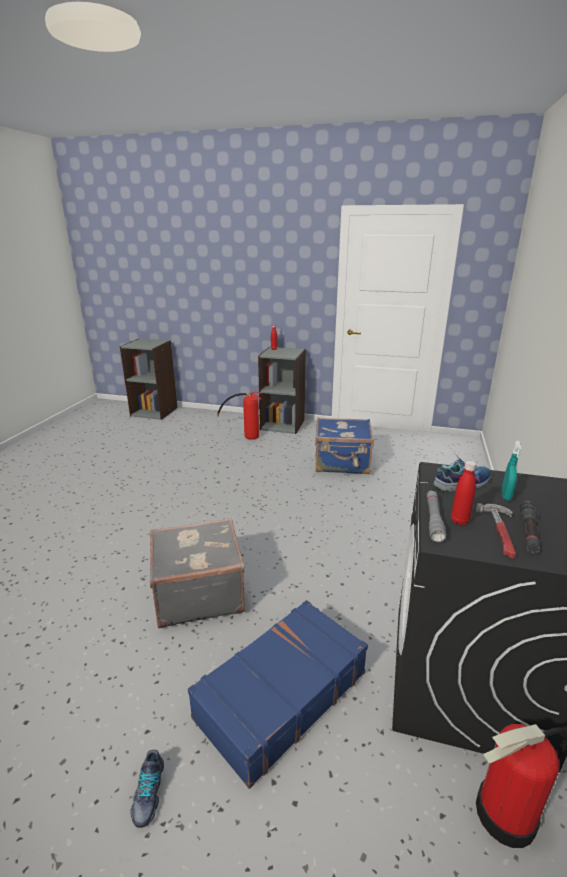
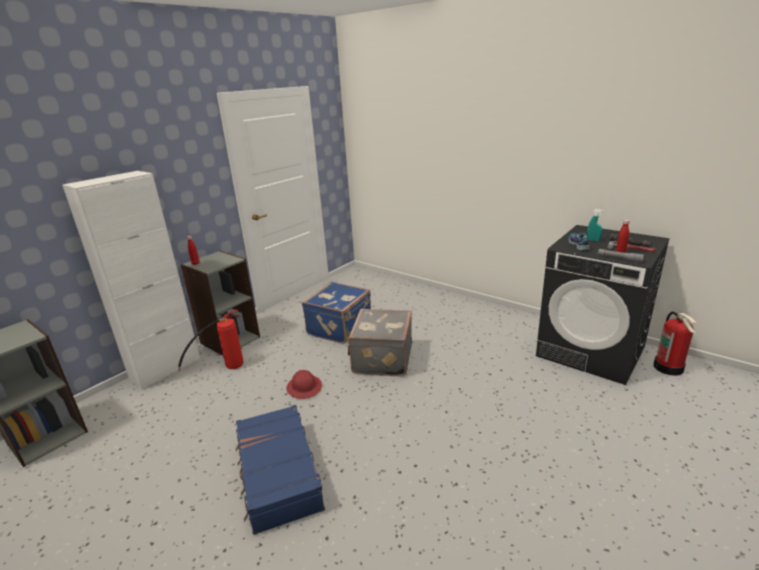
camera: 65 degrees left, 0 degrees up
(148, 793) = (682, 499): shoe -> none
(198, 593) = (488, 447): grey suitcase -> grey suitcase (381, 359)
(232, 417) = (165, 369): none -> white cabinet
(239, 472) = (304, 387): none -> red hard hat
(280, 694) = (600, 421): blue suitcase -> blue suitcase (278, 475)

